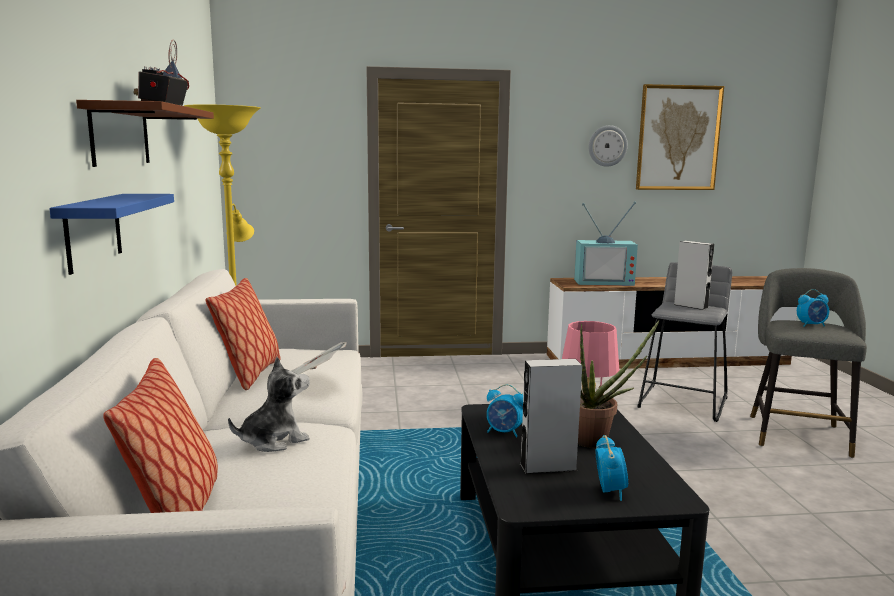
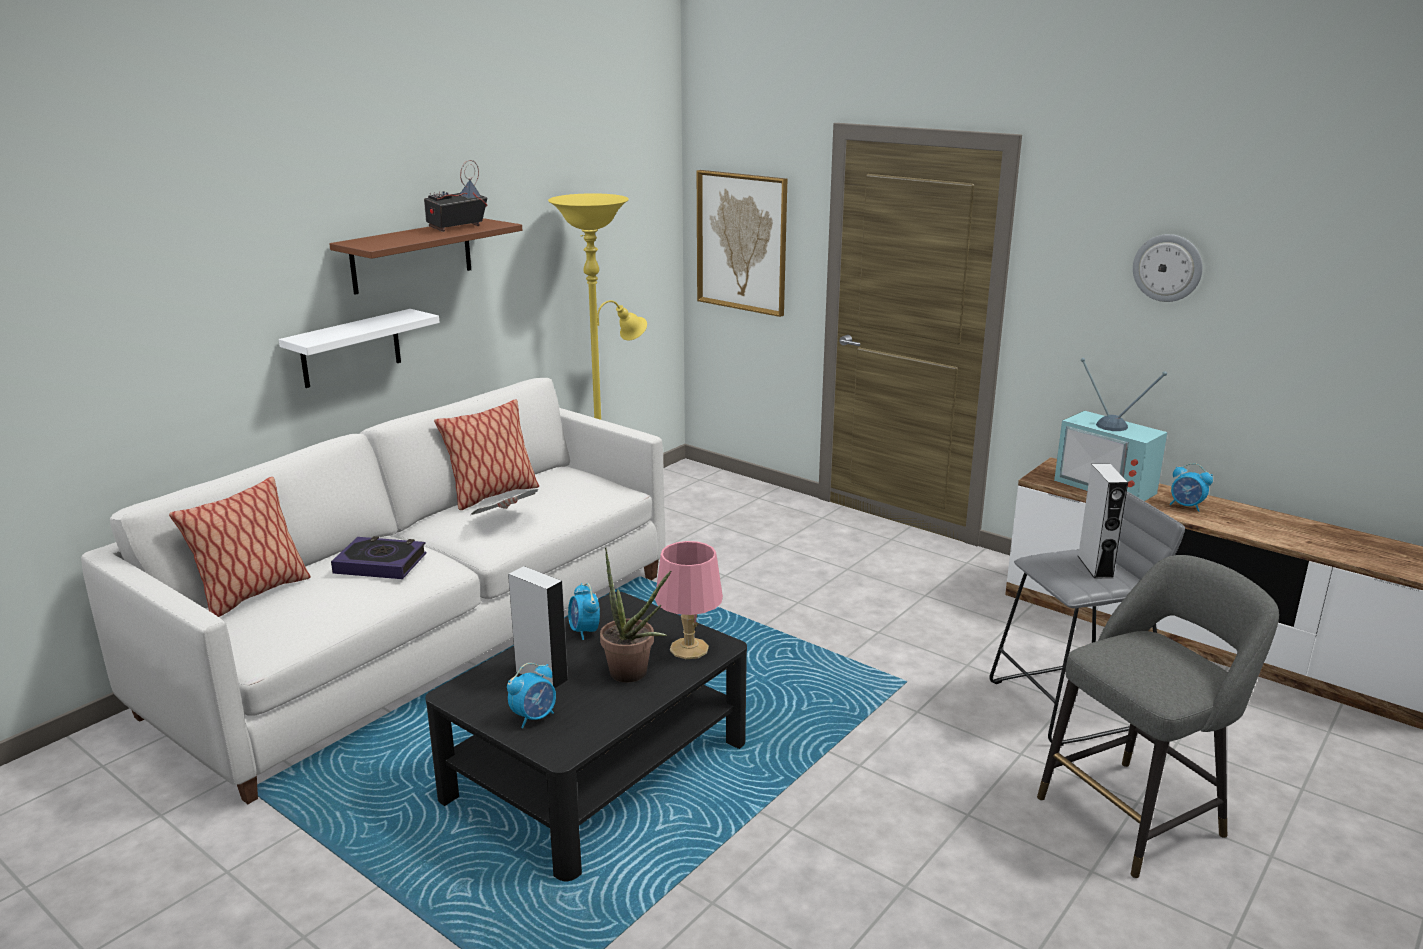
camera: 45 degrees right, 10 degrees up
(93, 231) = (351, 348): blue shelf -> white shelf
(274, 441) = (380, 563): plush toy -> book
(678, 138) = (1305, 269): picture -> picture (742, 242)
(811, 325) = (1160, 659): alarm clock -> alarm clock (1186, 506)

